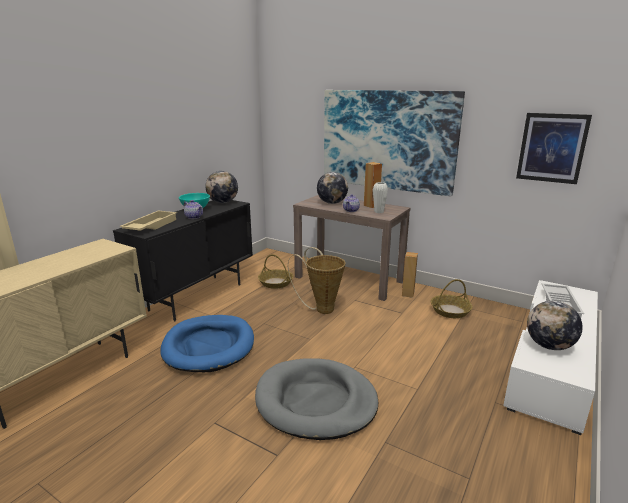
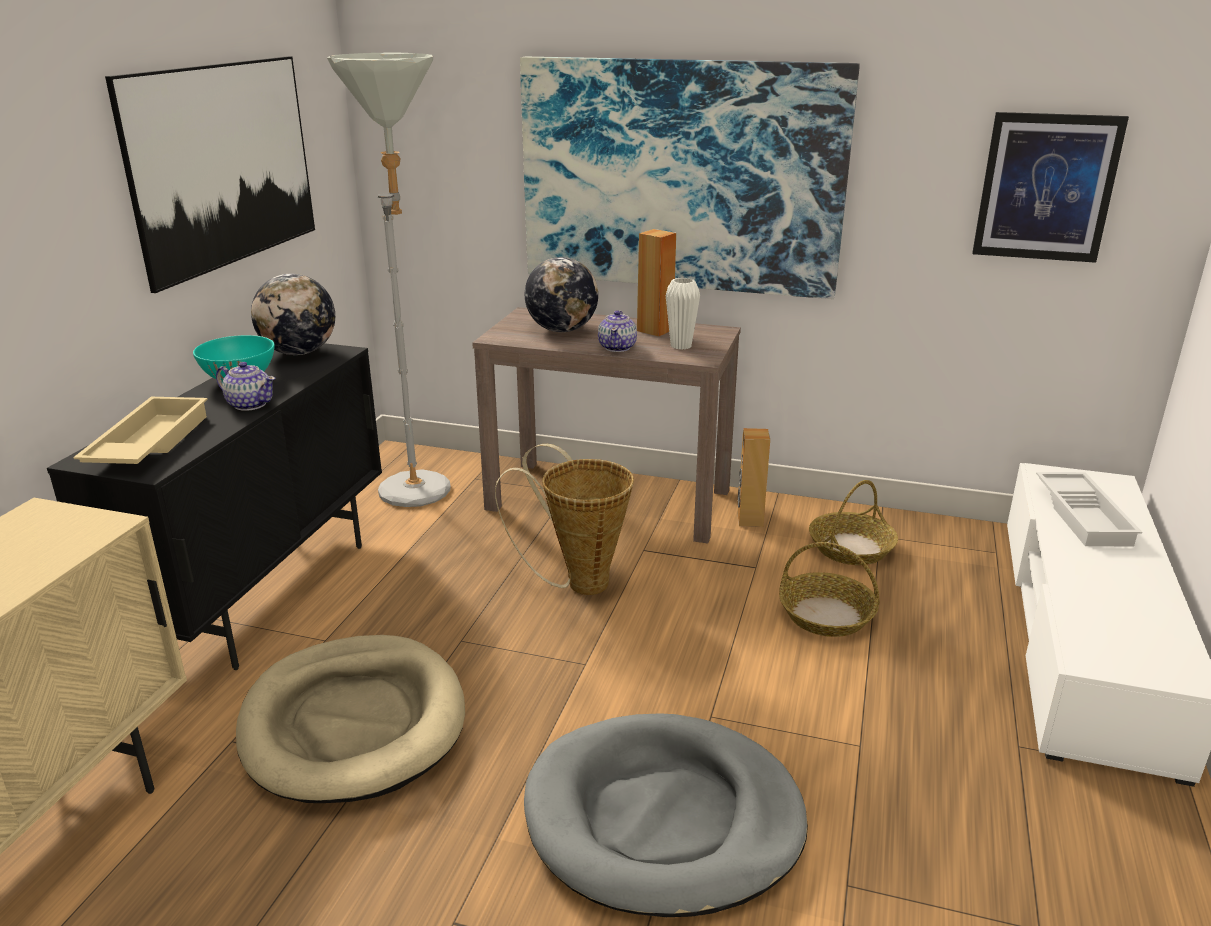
camera: 15 degrees left, 5 degrees up
(202, 127) = (224, 165): none -> picture
(209, 346) = (354, 723): blue dog bed -> beige dog bed
(273, 265) = (419, 483): none -> grey floor lamp
(276, 283) = (446, 530): basket -> basket (827, 615)
(549, 346) = (1106, 614): globe -> none

